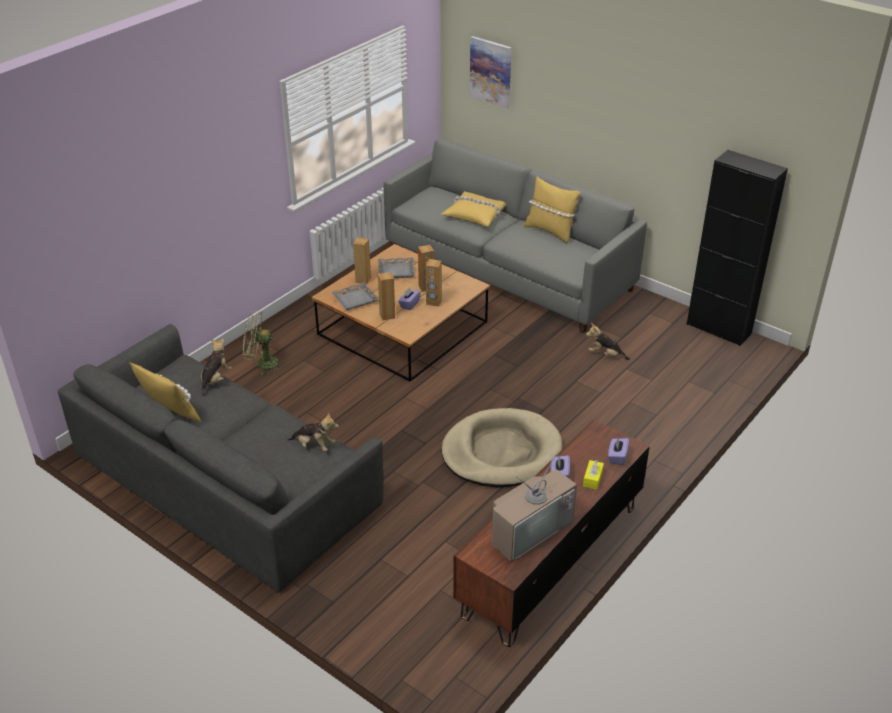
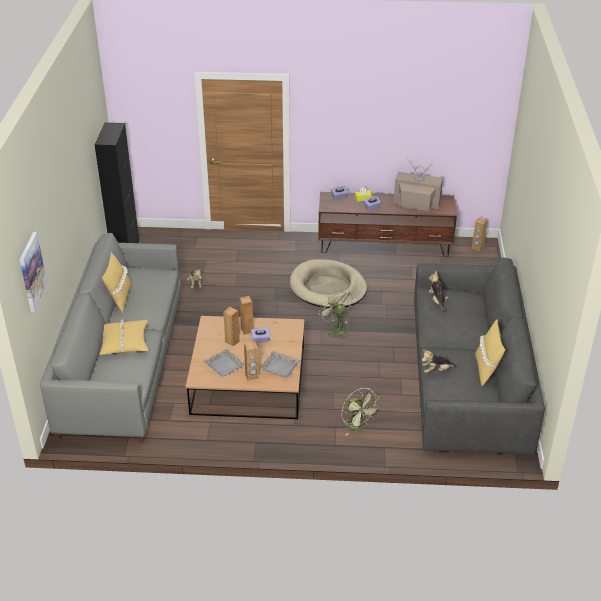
camera: 125 degrees left, 0 degrees up
(387, 315) = (284, 343): brown speaker -> brown speaker (477, 248)
(418, 421) = (336, 328): none -> green fan

